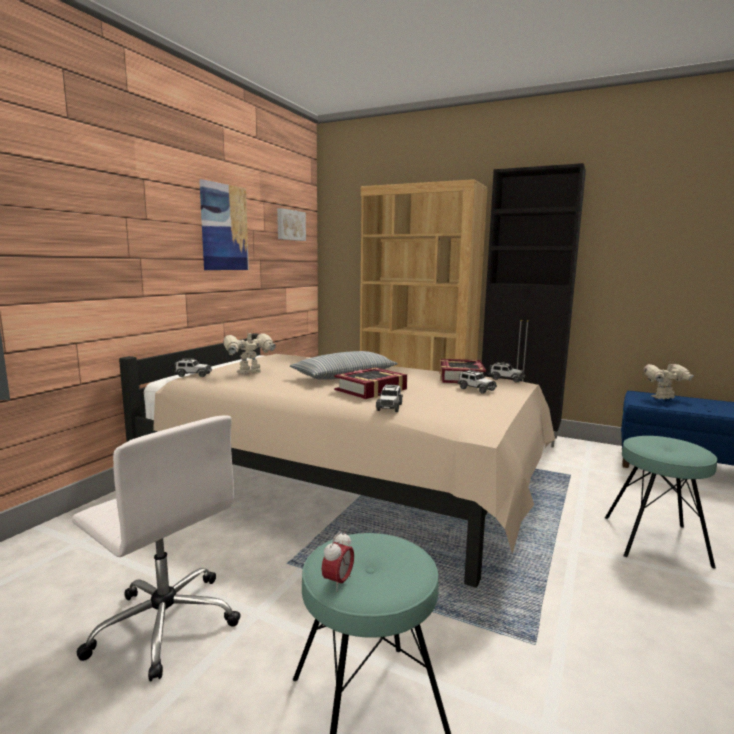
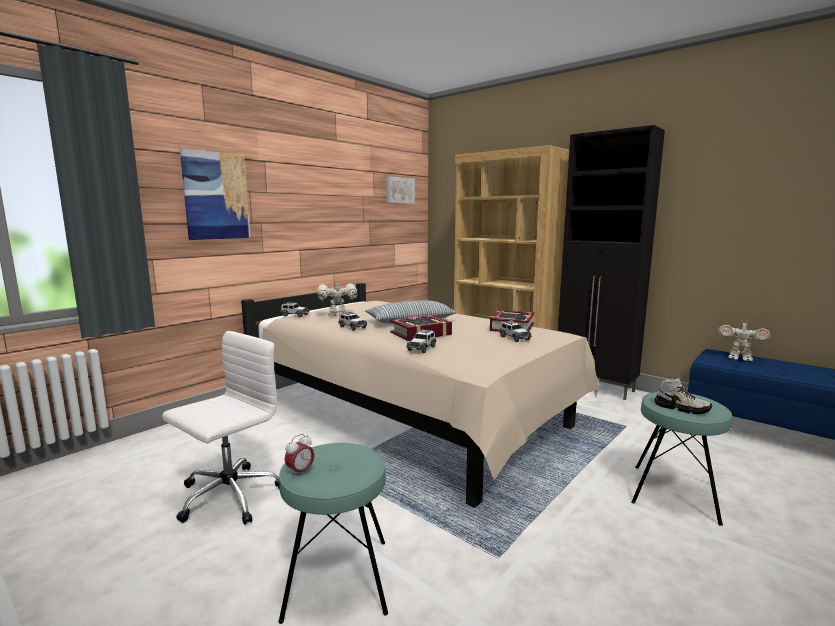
camera: 15 degrees right, 0 degrees up
(164, 622) = (228, 497): white office chair -> white office chair turned 105 degrees counterclockwise
(224, 227) = (335, 195): picture -> picture (216, 196)
(506, 379) = (554, 331): toy car -> toy car (352, 327)
(664, 398) = (739, 358): toy robot -> toy robot turned 150 degrees counterclockwise
(671, 453) = (681, 408): none -> shoe

